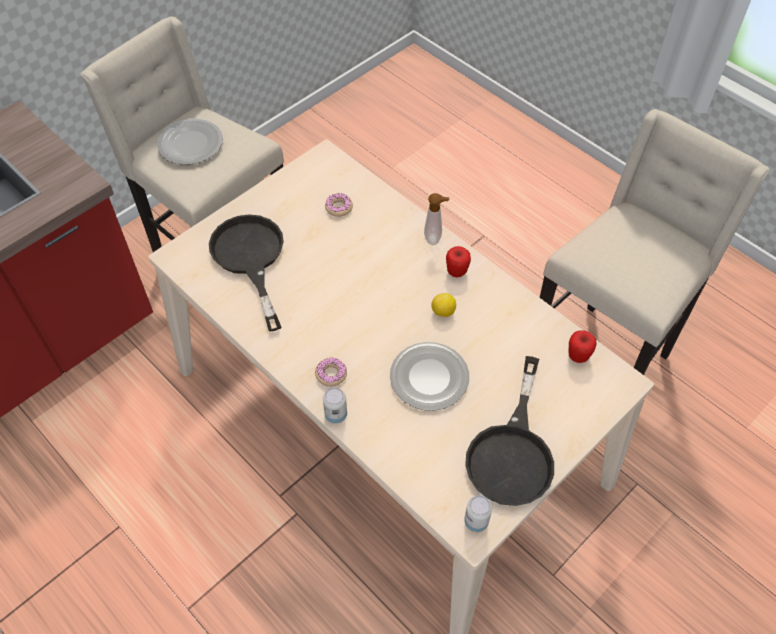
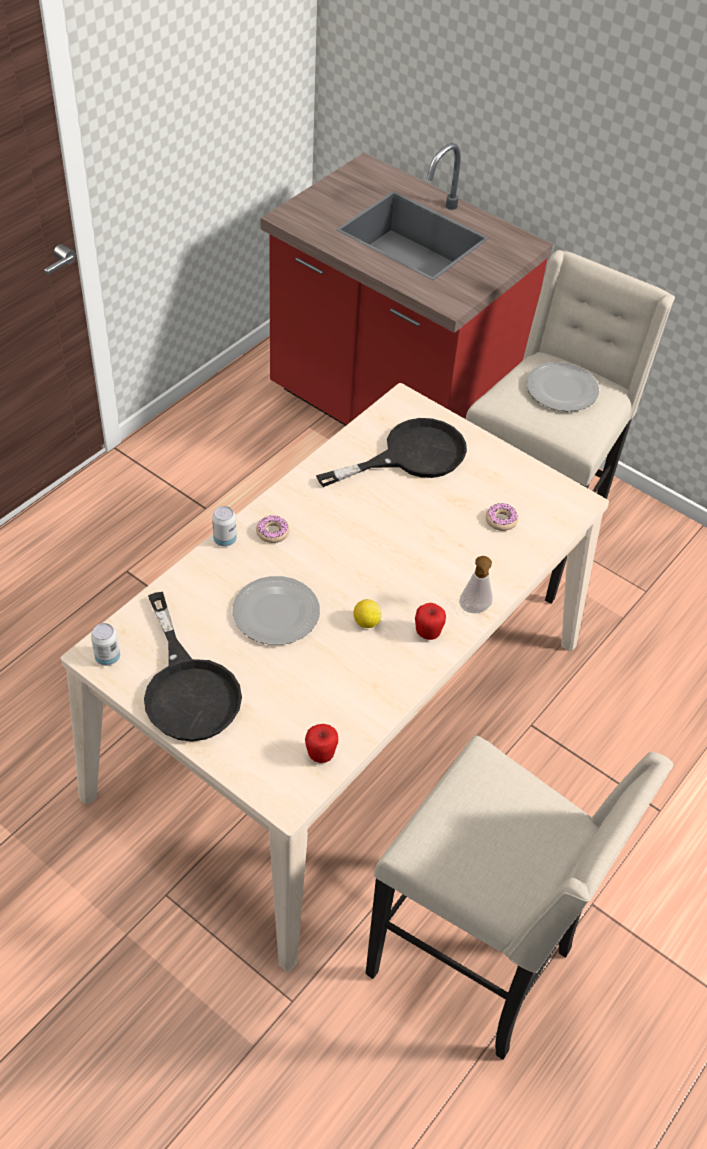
camera: 80 degrees right, 5 degrees down
(512, 452) = (188, 688): black frying pan -> black frying pan turned 120 degrees counterclockwise

